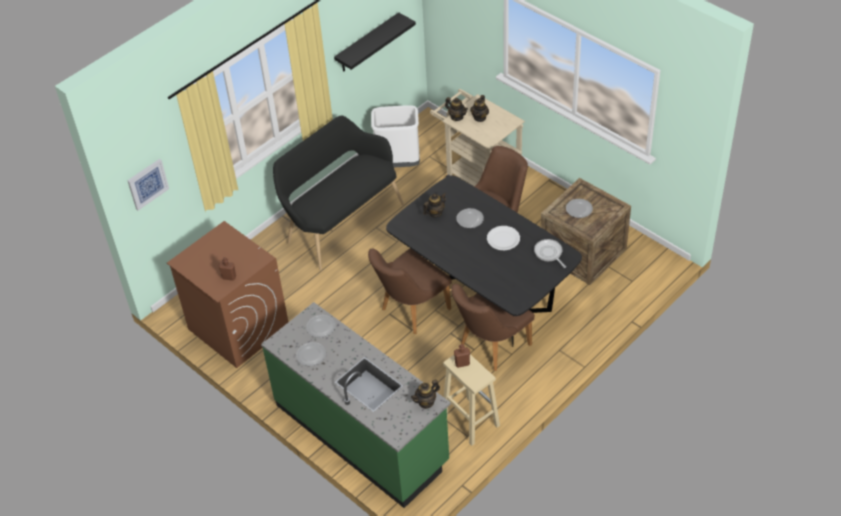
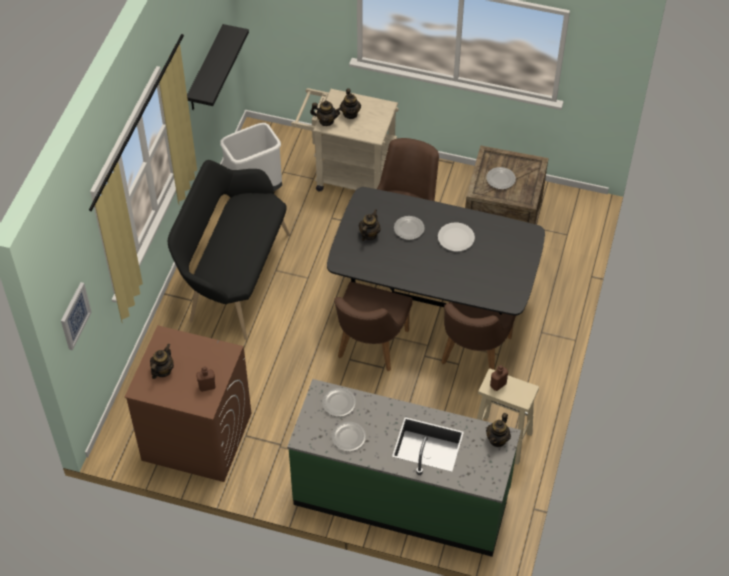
camera: 30 degrees left, 5 degrees up
(205, 254) = (162, 370): none -> teapot
(549, 253) = (510, 237): frying pan -> none

